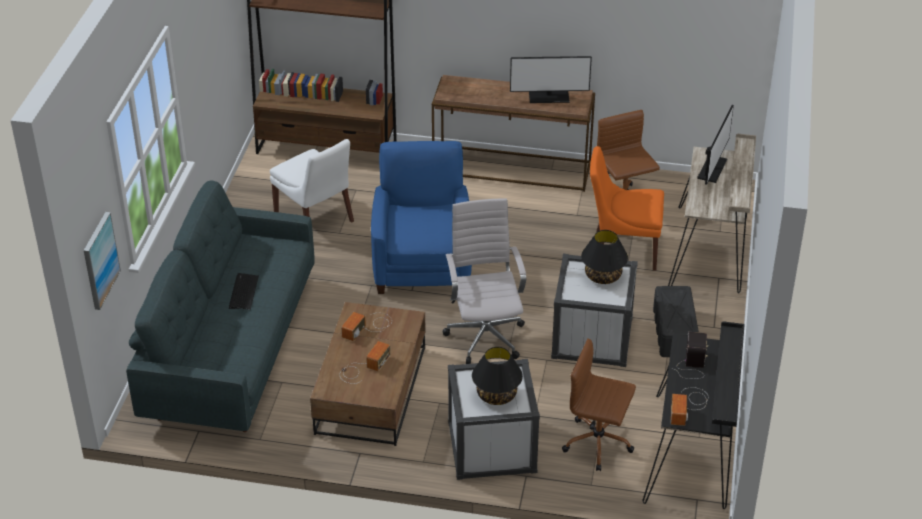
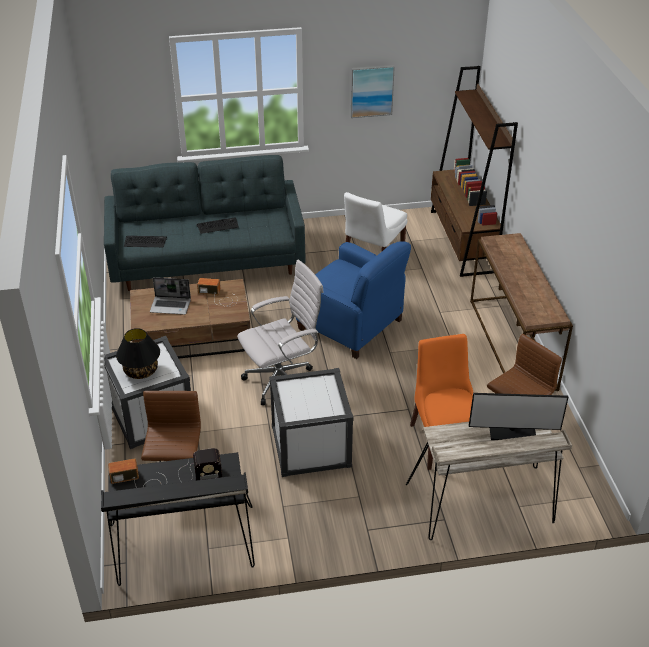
camera: 70 degrees right, 0 degrees up
(100, 260) = (126, 120): picture -> picture (371, 91)
(236, 359) = (145, 242): none -> keyboard
(363, 368) = (171, 306): radio -> laptop
(422, 264) = (351, 325): blue armchair -> blue armchair turned 60 degrees clockwise
(549, 97) = (535, 297): monitor -> none
(603, 276) = (322, 400): black table lamp -> none
(674, 333) = (344, 501): black storage box -> none

